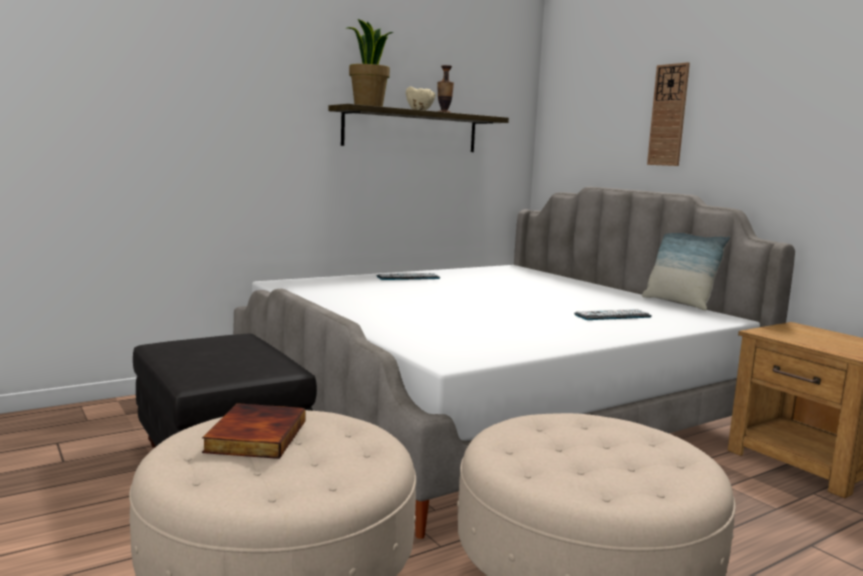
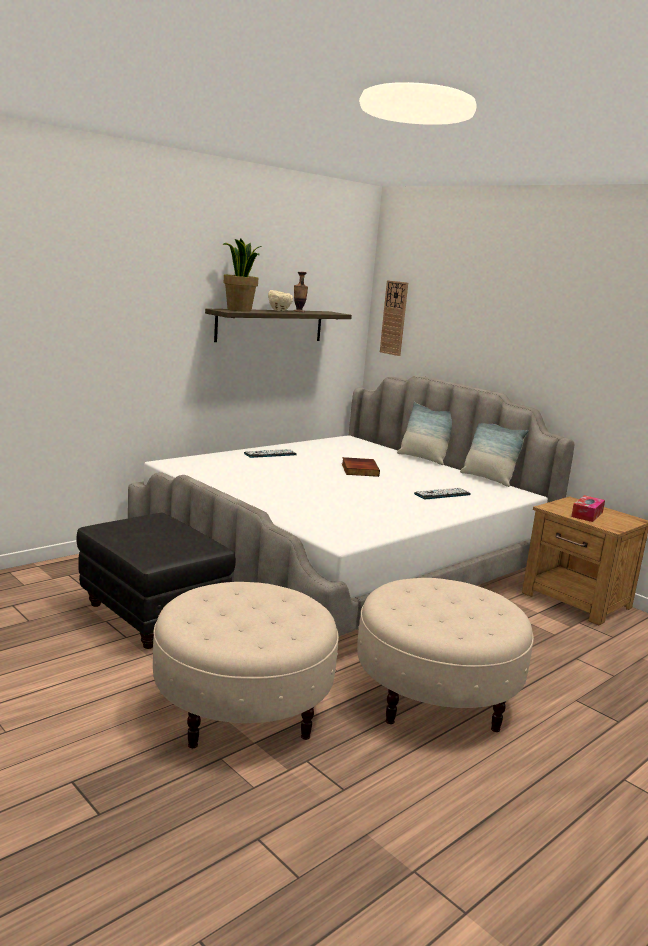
camera: 10 degrees left, 5 degrees up
(254, 436) = (225, 603): book -> book (359, 469)
(597, 284) = (423, 458): none -> pillow
(668, 115) = (484, 325): wall clock -> wall clock (394, 318)
(818, 340) = (587, 514): none -> tissue box

